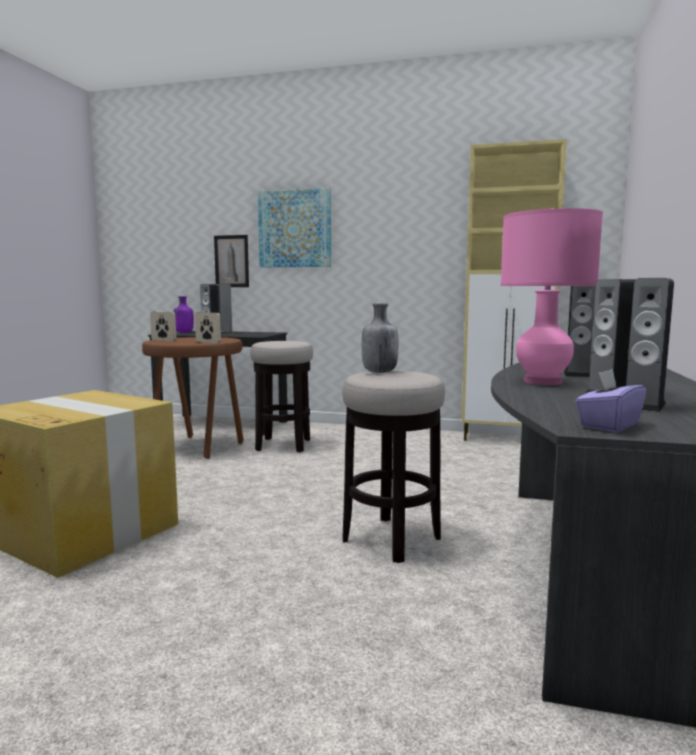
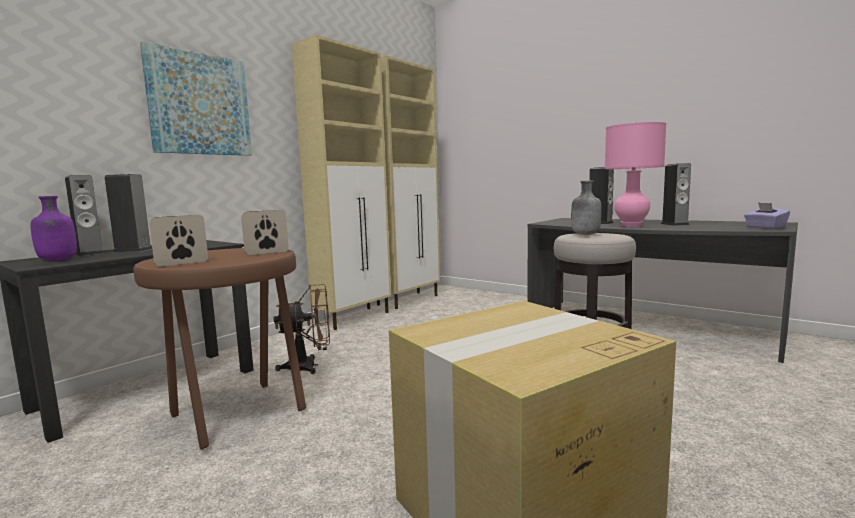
camera: 65 degrees left, 0 degrees up
(231, 261) = (97, 140): picture -> none
(283, 445) = (309, 366): stool -> brown fan
(412, 433) = (354, 318): none -> beige cabinet
(644, 405) = (708, 224): speaker -> none

